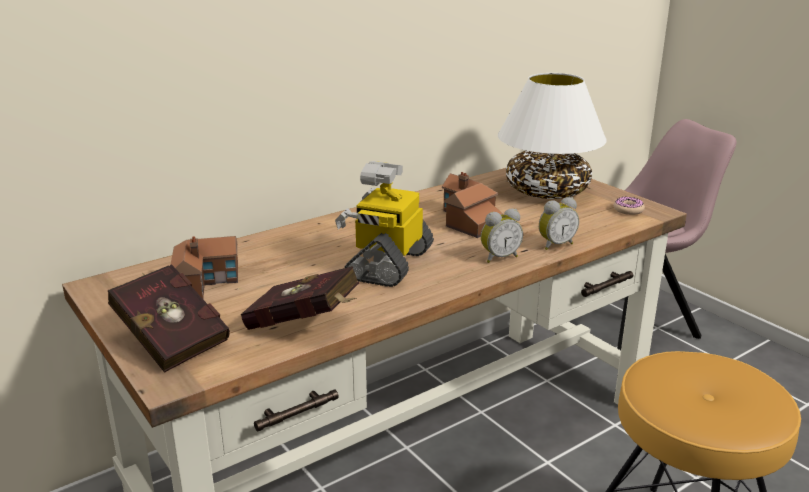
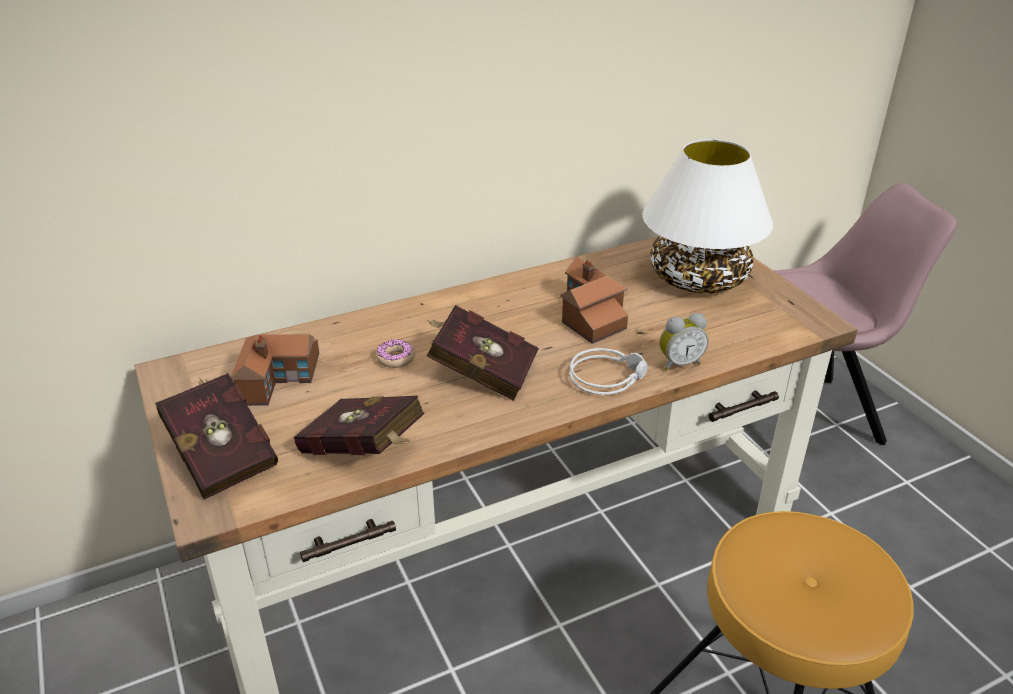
camera: 10 degrees right, 10 degrees up
(388, 264) = (480, 372): toy robot -> red book
(499, 257) = (607, 376): alarm clock -> grey headphones
(628, 210) = (787, 317): donut -> donut (395, 358)

